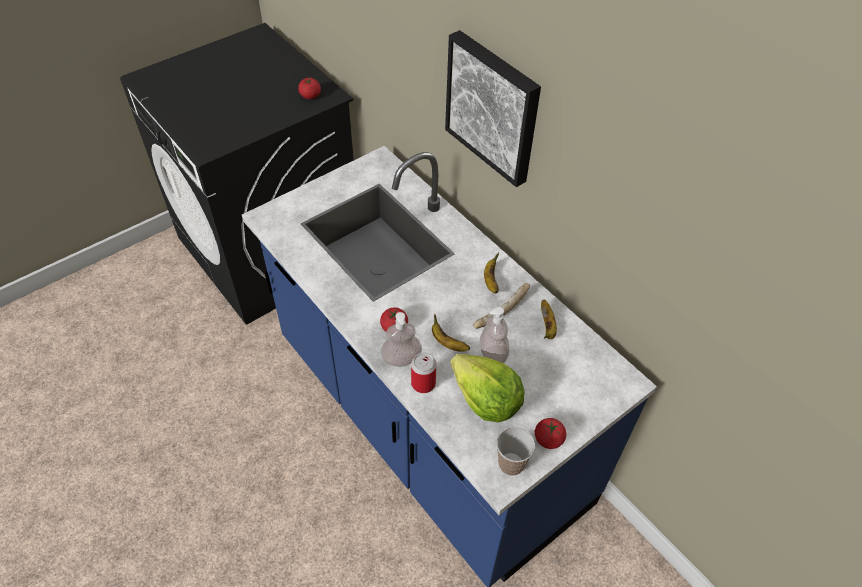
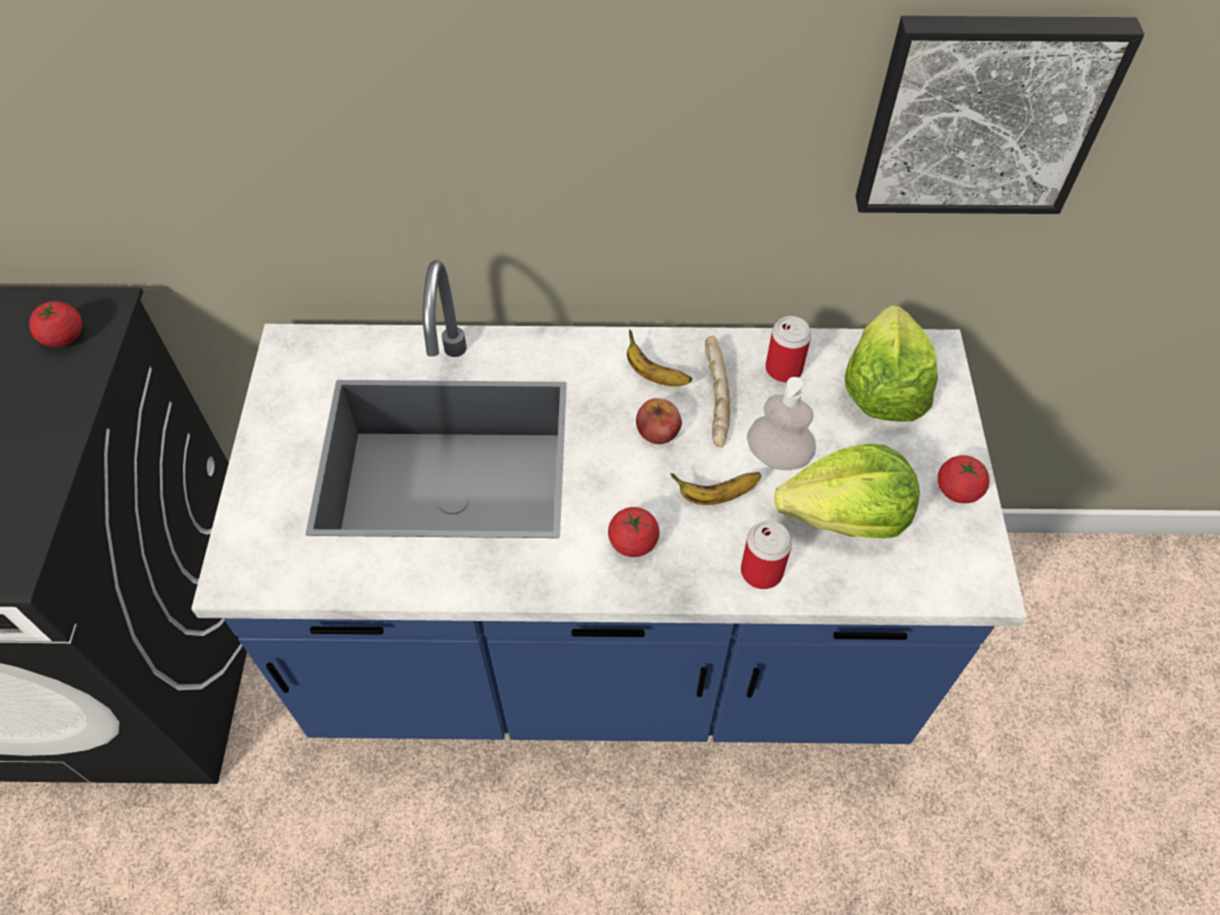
camera: 50 degrees left, 5 degrees up
(401, 359) = (696, 570): soap dispenser -> none
(461, 301) = (657, 431): none -> apple
(493, 107) = (524, 108): picture -> picture (984, 114)
(511, 464) = (966, 556): cup -> none
(547, 326) = (783, 369): banana -> can
(579, 373) = (883, 388): none -> lettuce

